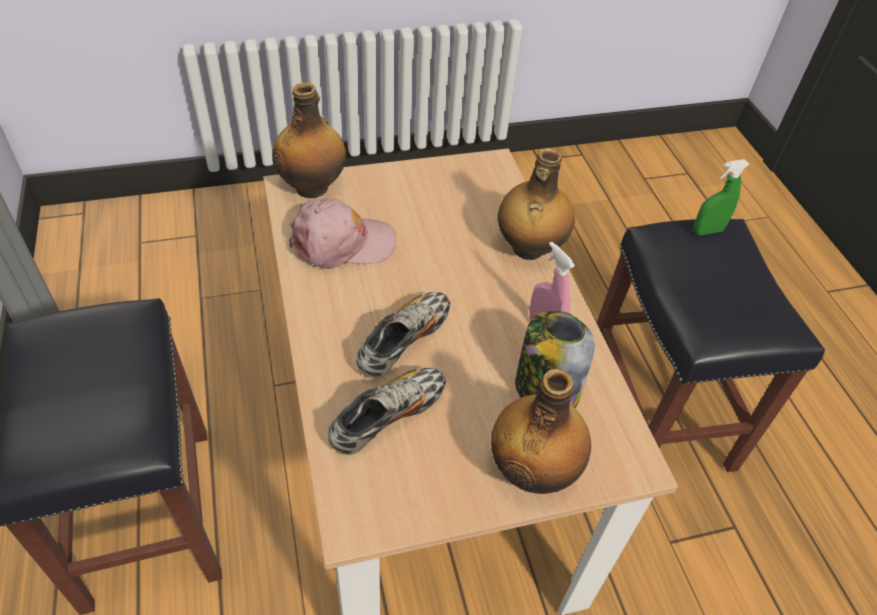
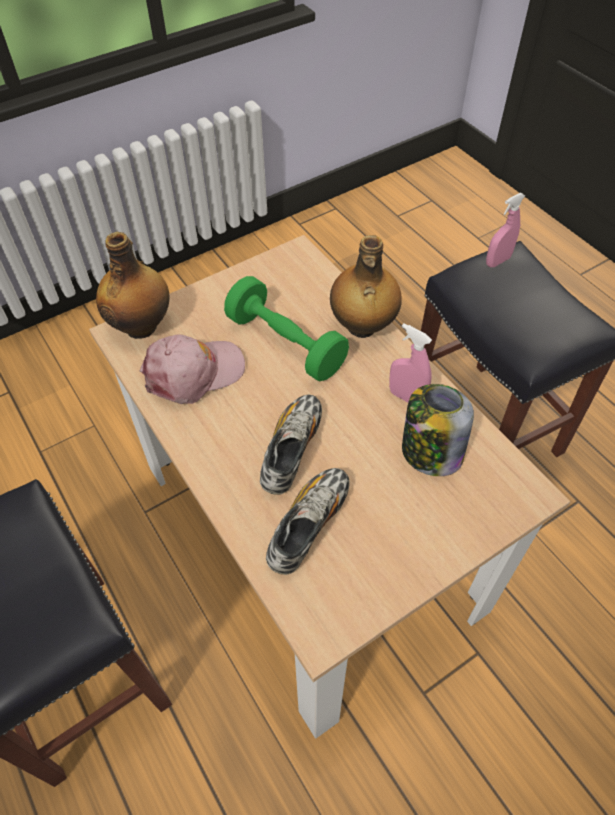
camera: 15 degrees left, 5 degrees up
(443, 242) = (286, 344): none -> green dumbbell
(533, 470) = (451, 530): bottle -> none
(707, 231) = (497, 261): green spray bottle -> pink spray bottle

